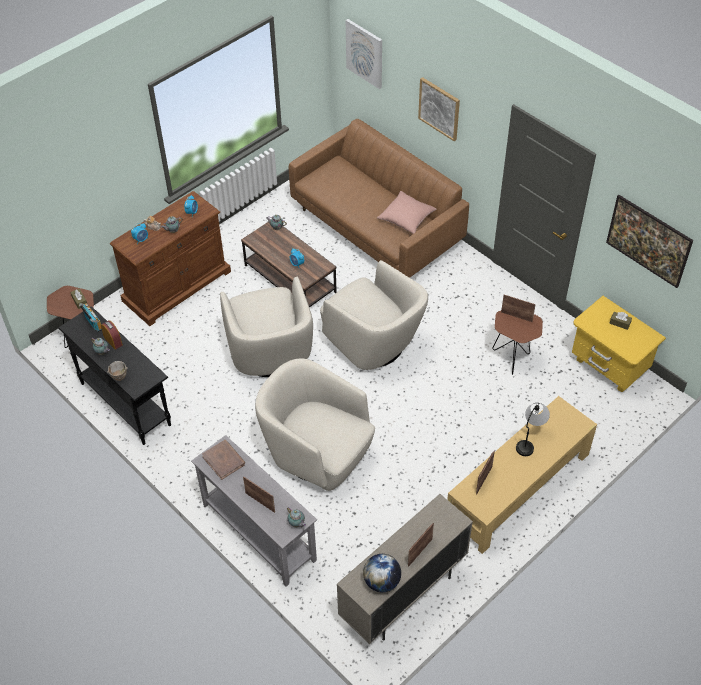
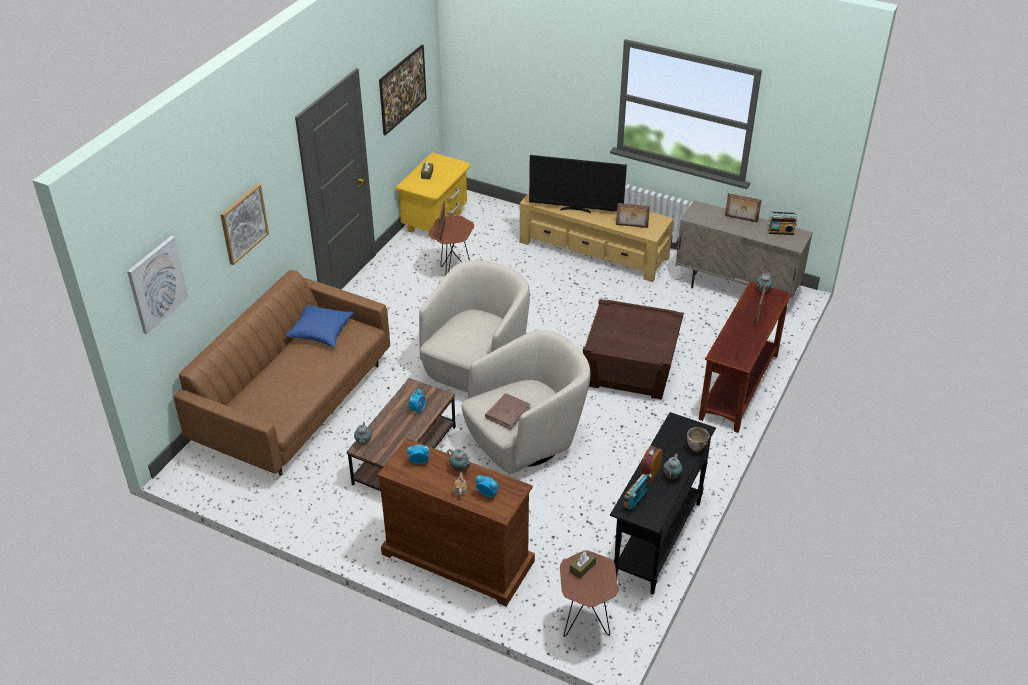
camera: 110 degrees left, 10 degrees down
(224, 460) = (733, 350): brown book -> brown book (507, 412)
(258, 532) = (739, 387): grey console table -> brown console table
(317, 453) = (630, 372): beige armchair -> brown side table
(382, 581) = (780, 231): globe -> radio
(407, 218) = (320, 332): pink pillow -> blue pillow
(530, 440) = (576, 210): table lamp -> television

